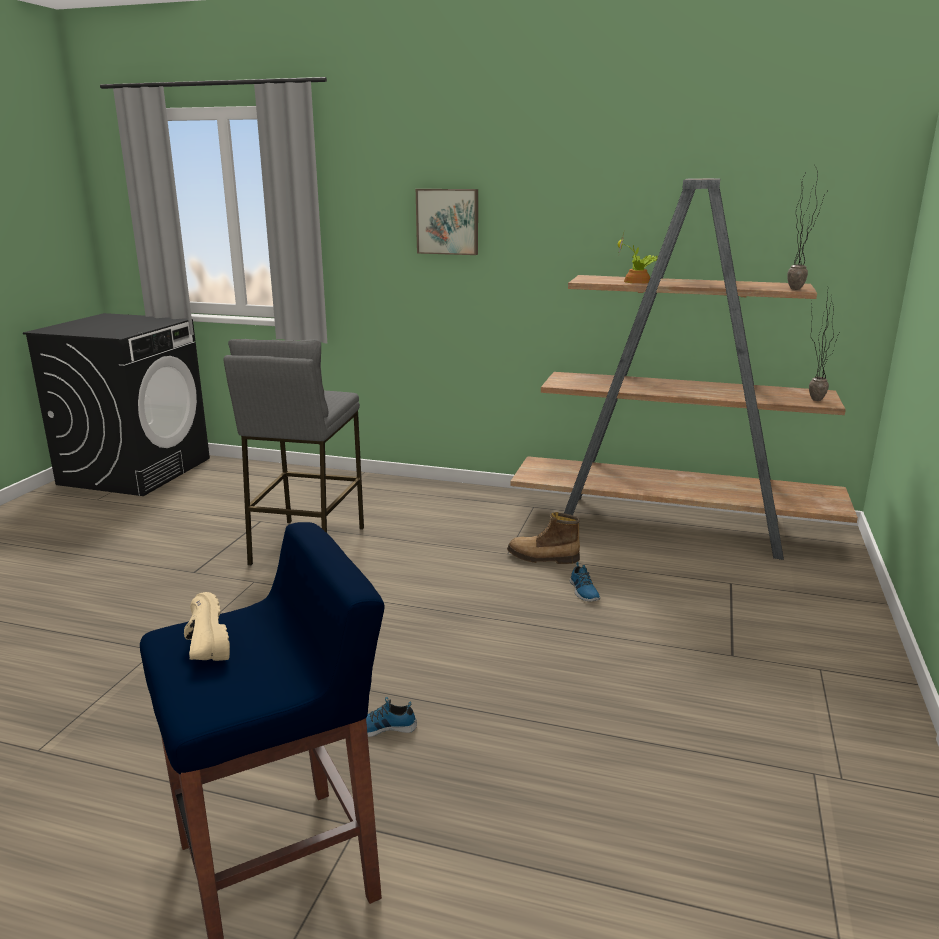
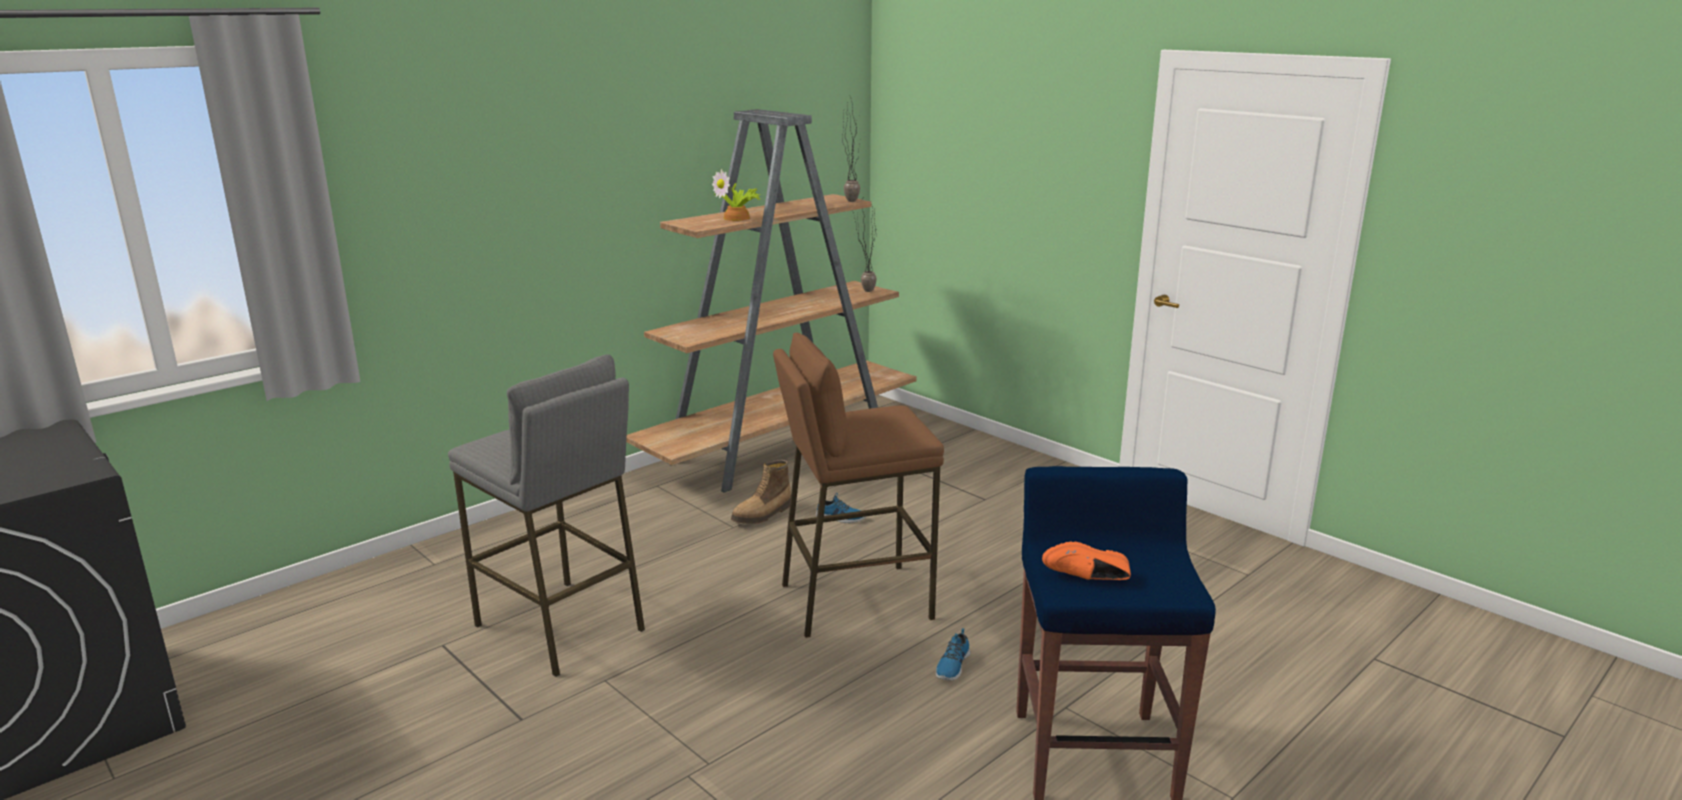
camera: 60 degrees left, 0 degrees up
(202, 644) = (1088, 579): beige shoe -> orange shoe
(448, 221) = (492, 185): picture -> none
(448, 642) = (855, 600): none -> brown stool

